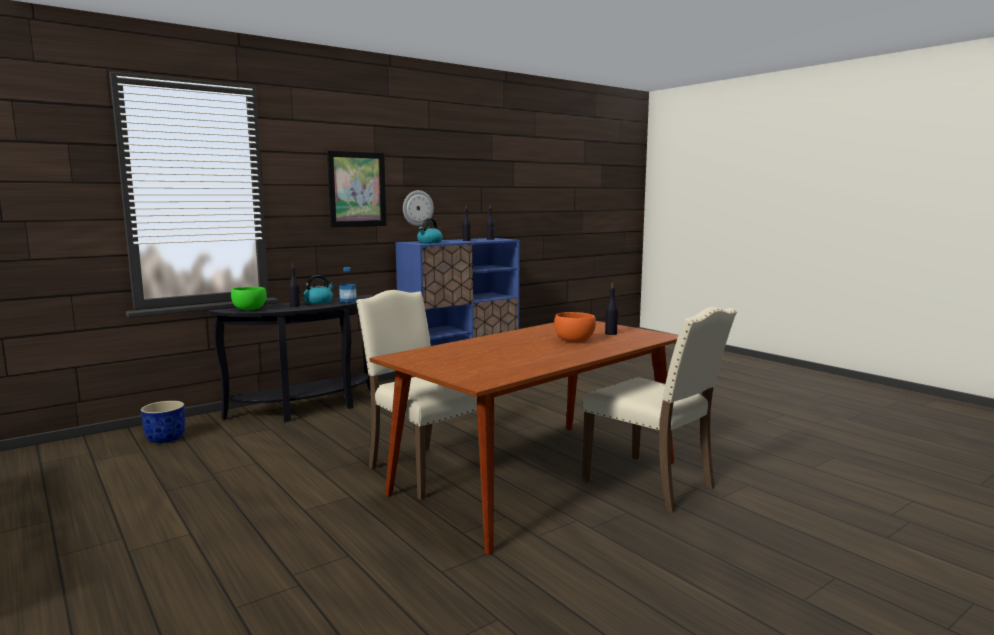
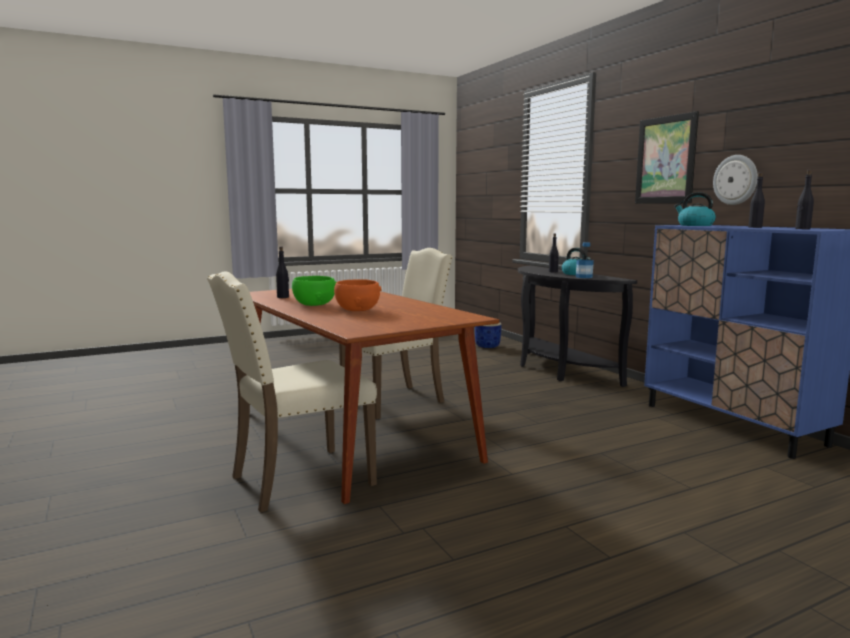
camera: 100 degrees right, 0 degrees up
(249, 309) = (532, 268): green bowl -> green bowl (314, 305)
(610, 333) = (384, 320): black bottle -> black bottle (283, 297)

